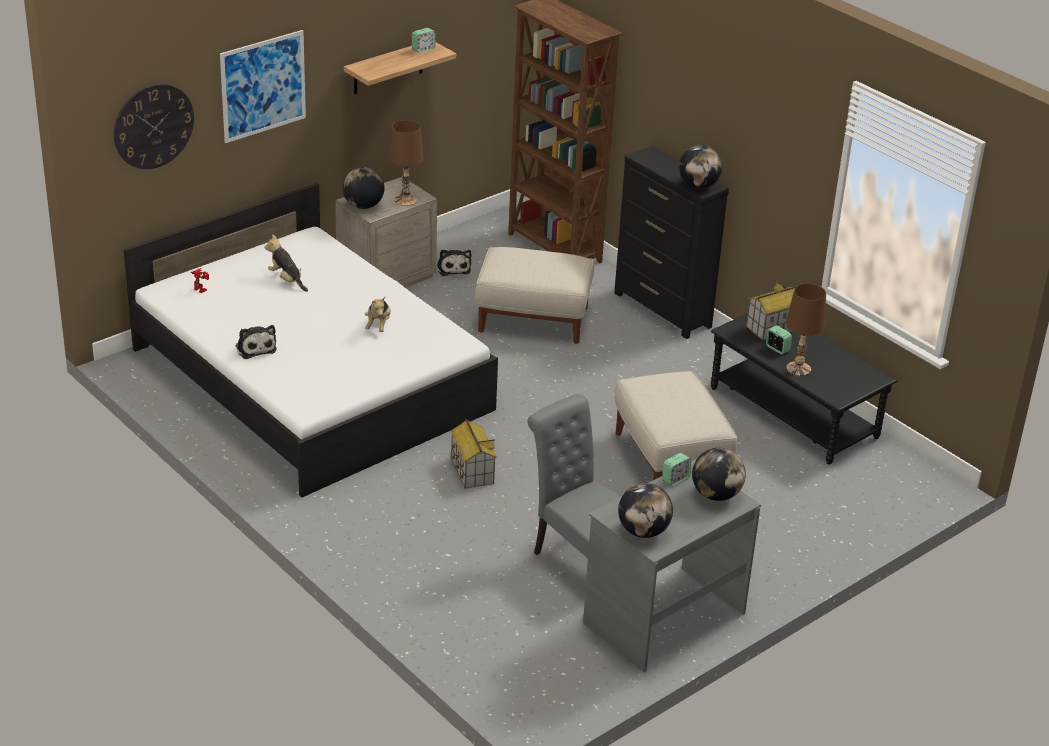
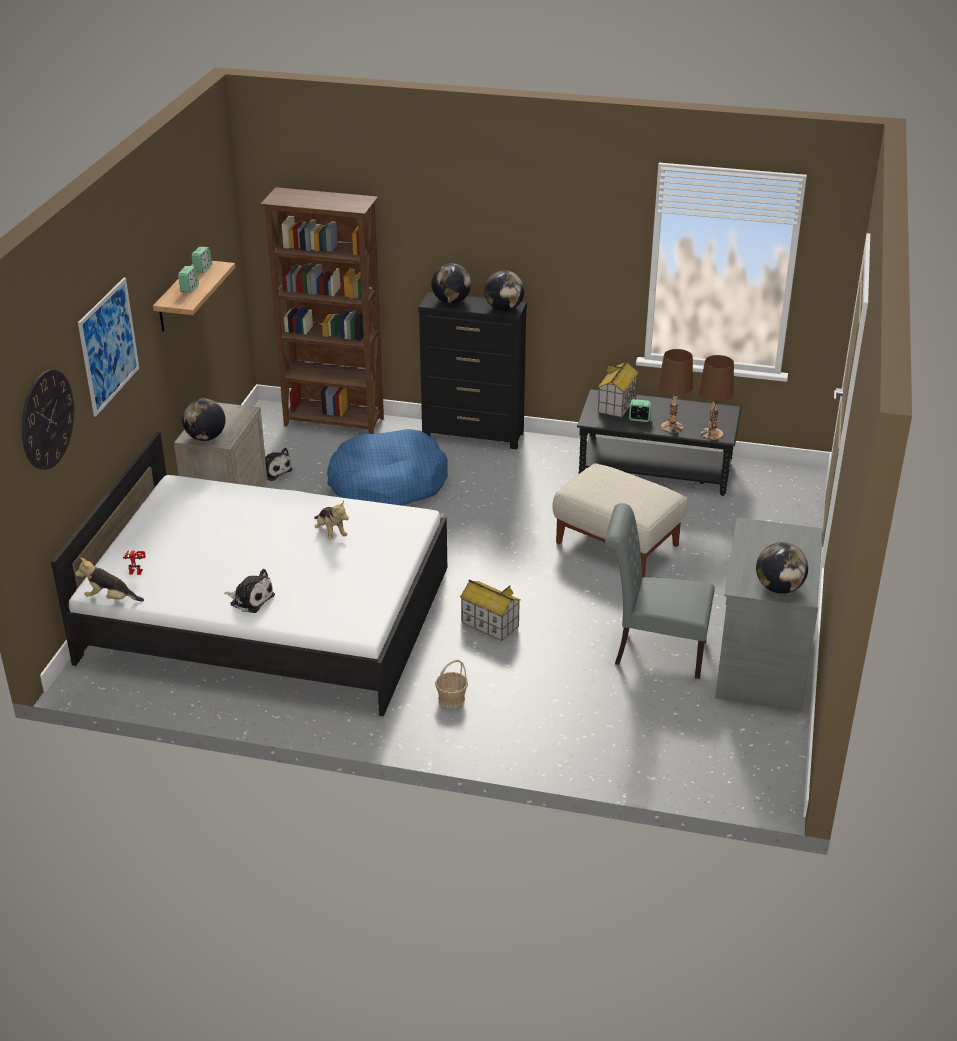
camera: 35 degrees left, 0 degrees up
(286, 280) = (202, 530): plush toy -> plush toy (111, 599)
(368, 511) = (451, 698): none -> basket
(405, 200) = (235, 419): brown table lamp -> brown table lamp (711, 433)
(533, 319) = (387, 484): beige ottoman -> blue dog bed
(675, 479) = (745, 538): alarm clock -> alarm clock (189, 289)
(716, 495) = (786, 536): globe -> globe (451, 301)

